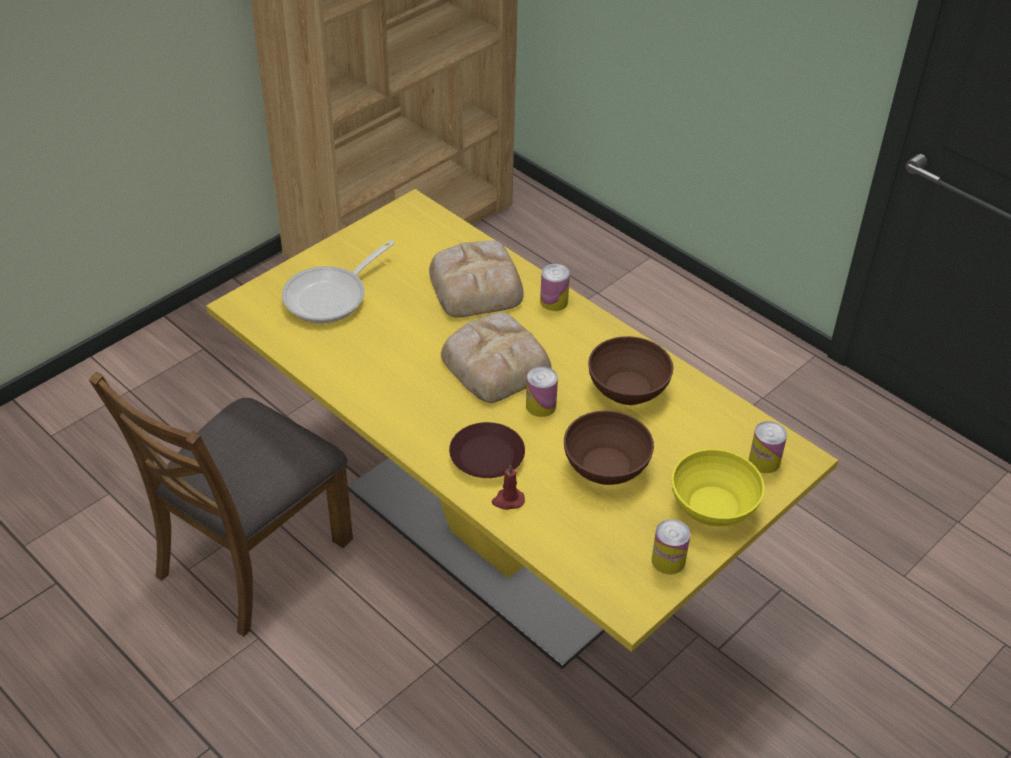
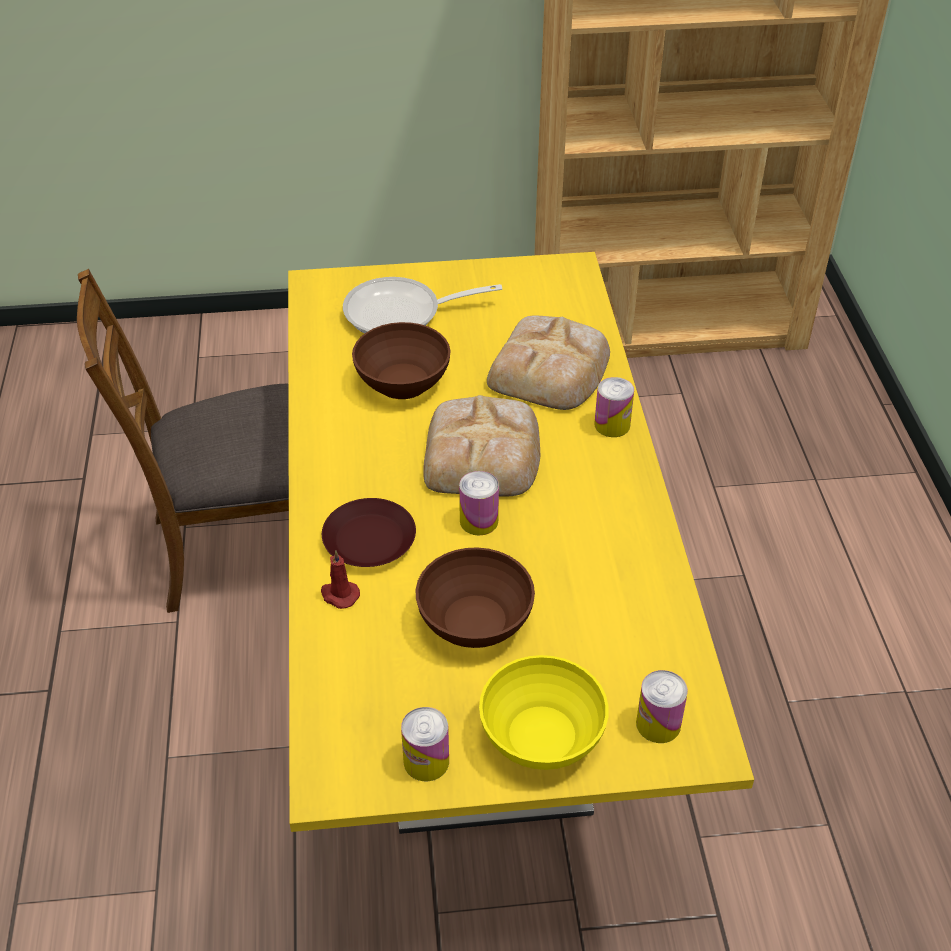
camera: 40 degrees right, 0 degrees up
(627, 388) = (589, 554): brown bowl -> brown bowl (402, 381)

